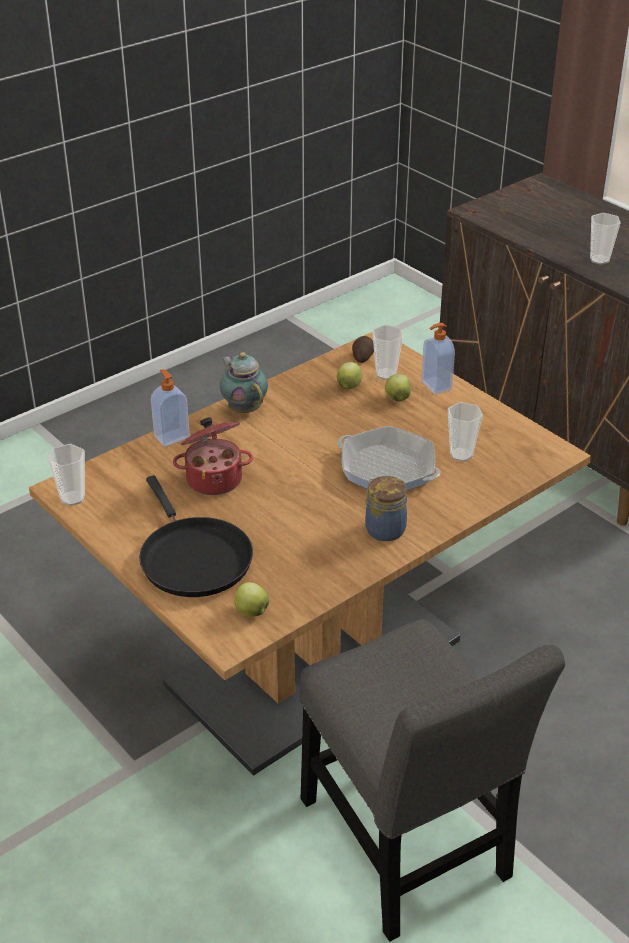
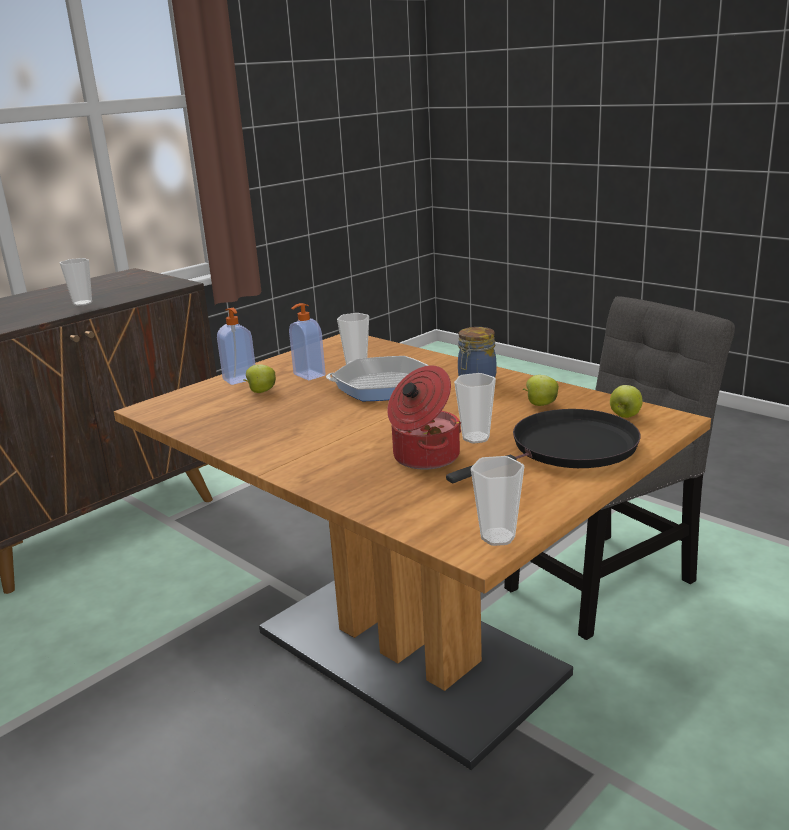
camera: 95 degrees left, 15 degrees down
(171, 437) = (342, 493): soap dispenser -> soap dispenser (308, 375)
(244, 408) = (276, 459): teapot -> none
(349, 386) = (235, 413): apple -> apple (540, 404)
(362, 357) = (174, 412): potato -> none
(385, 374) = (213, 399): cup -> cup (476, 438)
(387, 468) = (383, 386): frying pan -> frying pan turned 120 degrees counterclockwise

